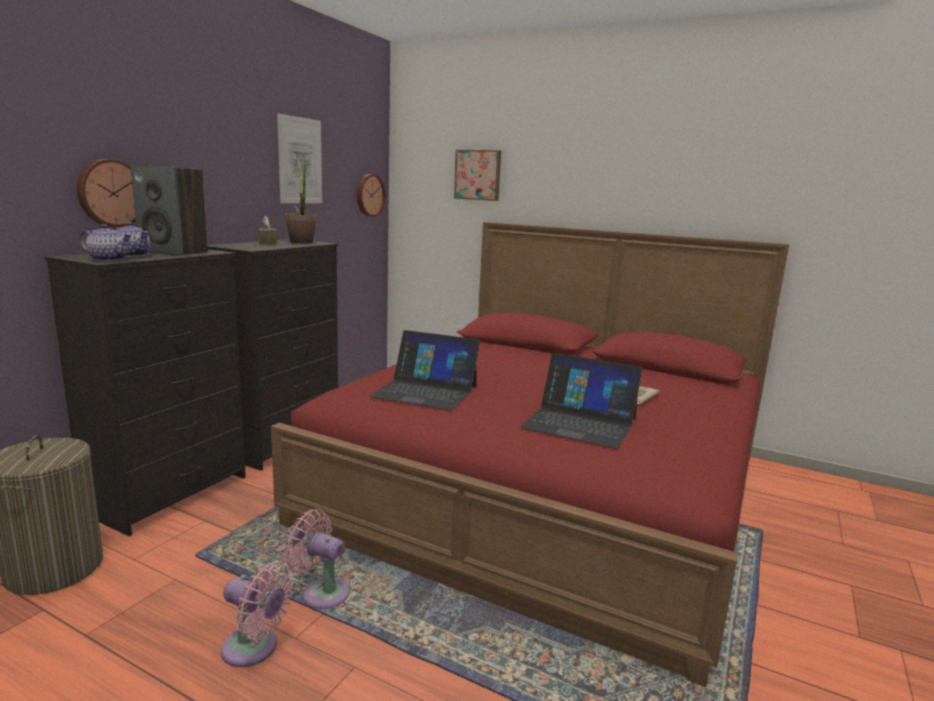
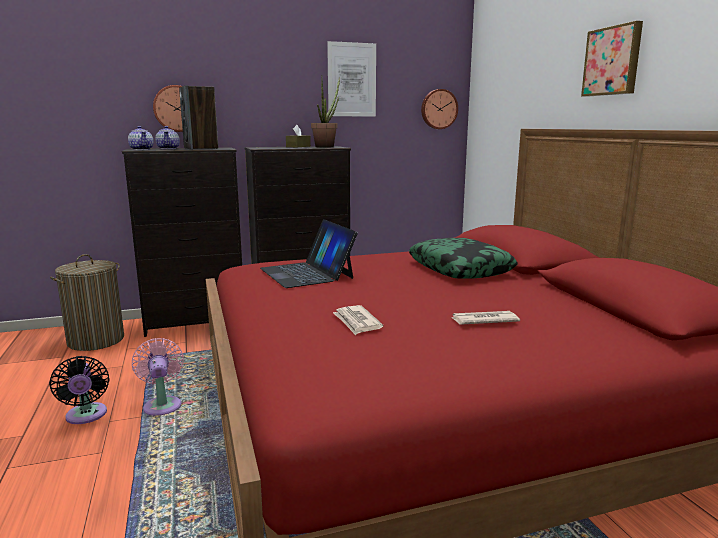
camera: 45 degrees right, 0 degrees up
(254, 649) = (86, 416): pink fan -> black fan
(478, 175) = (526, 78): picture -> picture (613, 61)
(522, 359) = (460, 269): none -> pillow
(579, 423) = (357, 322): laptop -> newspaper

